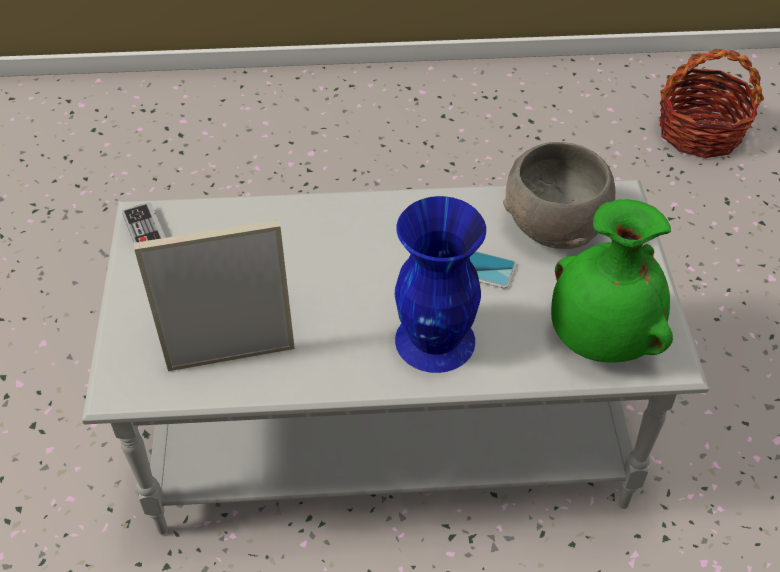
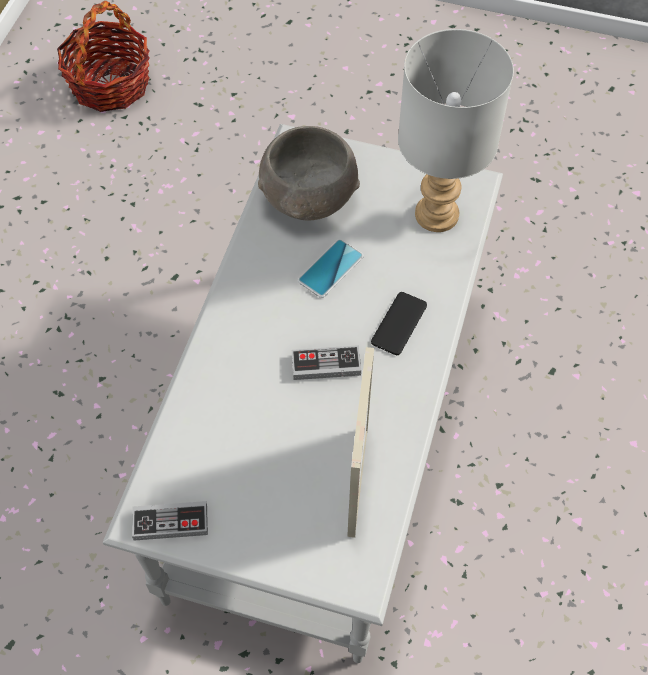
camera: 70 degrees left, 10 degrees up
(356, 295) = (326, 365): none -> game controller
(435, 341) = (399, 324): blue vase -> phone
(600, 338) = (437, 216): green vase -> grey table lamp

